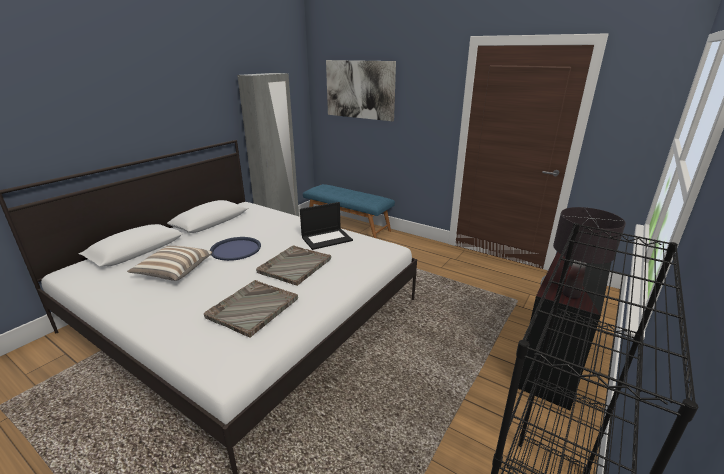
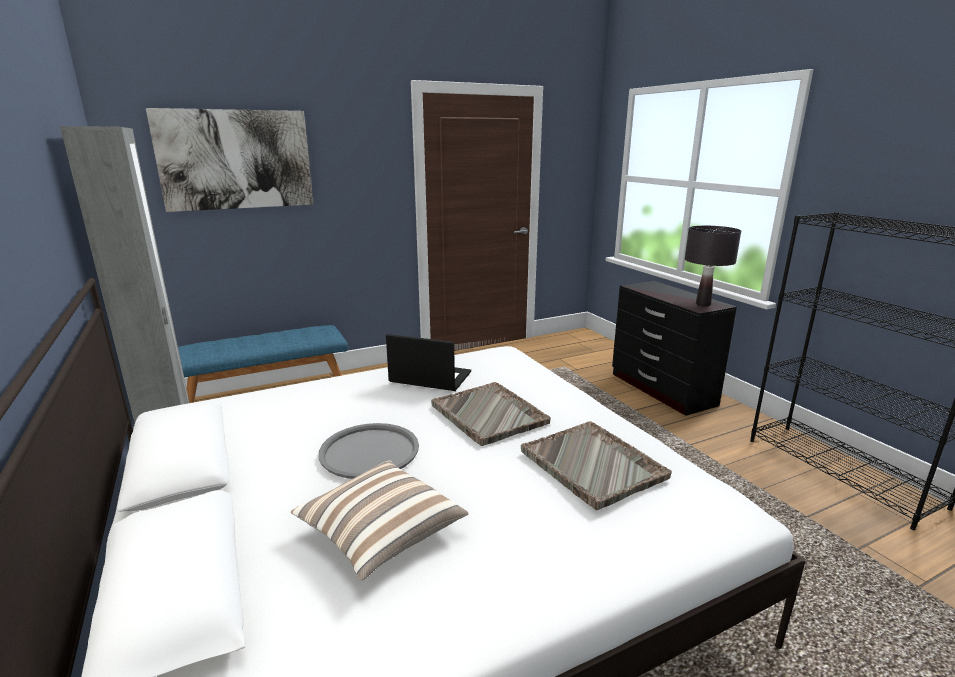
camera: 60 degrees left, 5 degrees down
(235, 249) = (369, 451): blue tray -> grey tray
(327, 238) = (429, 377): laptop -> laptop turned 75 degrees counterclockwise

